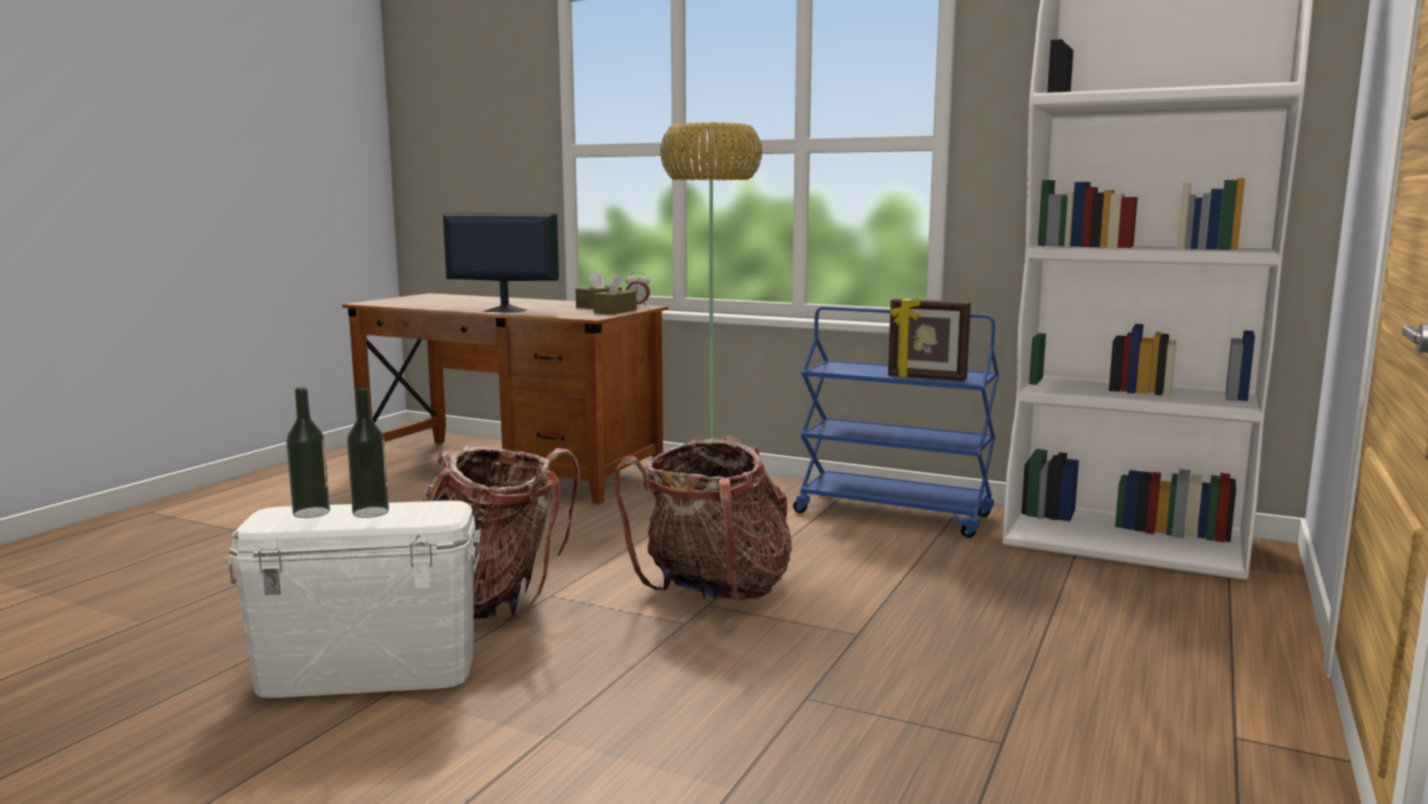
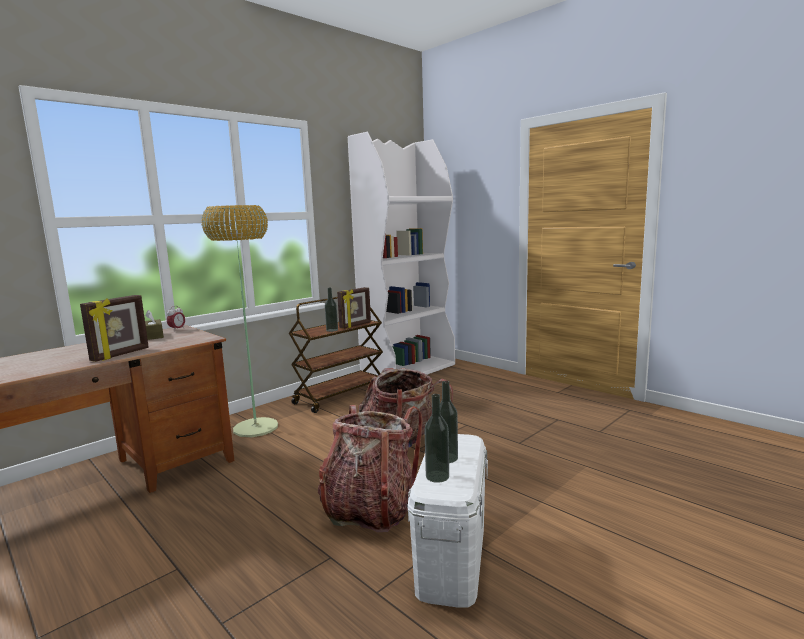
camera: 70 degrees left, 0 degrees up
(503, 310) = (121, 355): monitor -> picture frame
(615, 311) = (191, 334): brown tissue box -> none
(867, 372) = (332, 330): none -> bottle
(894, 514) = (340, 395): blue cart -> brown cart

